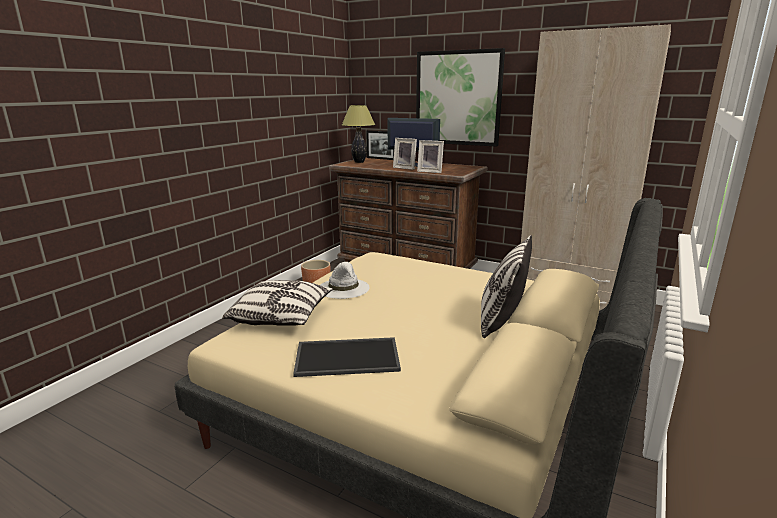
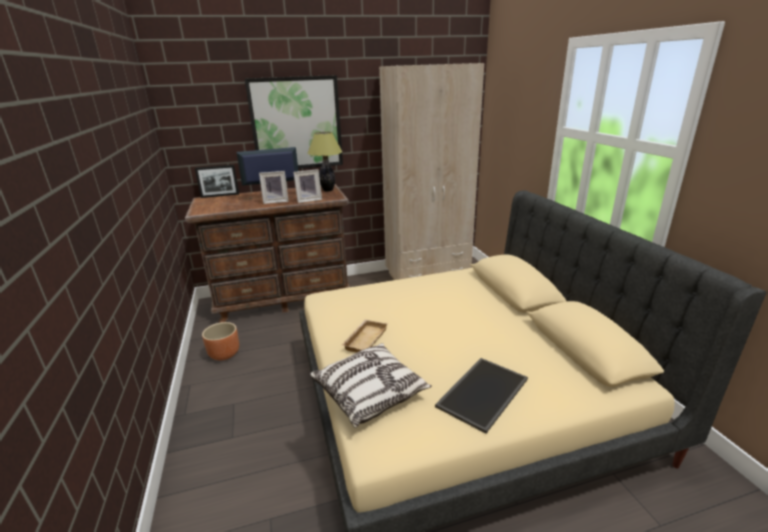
camera: 45 degrees left, 5 degrees up
(344, 288) = (364, 339): white hat -> beige tray
(359, 162) = (209, 205): table lamp -> table lamp (328, 190)
(501, 322) = (502, 309): pillow -> none

